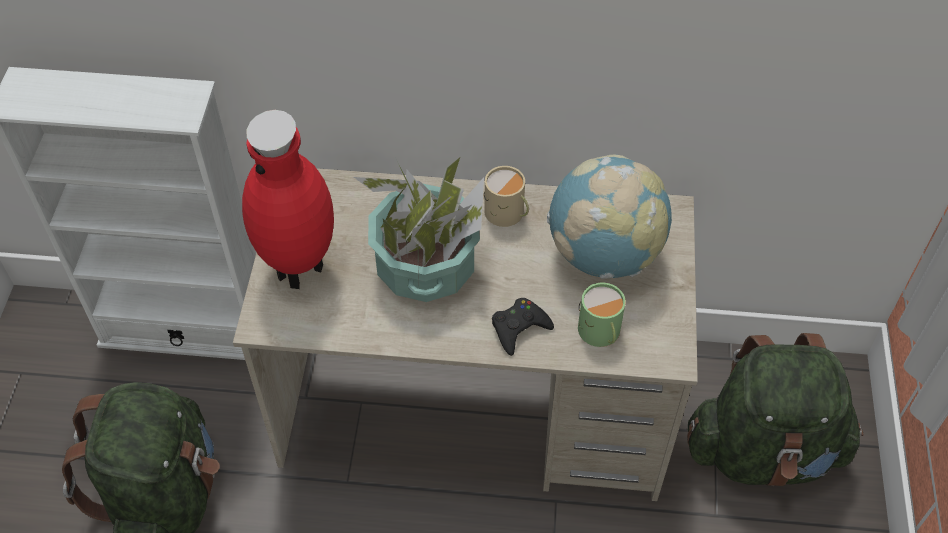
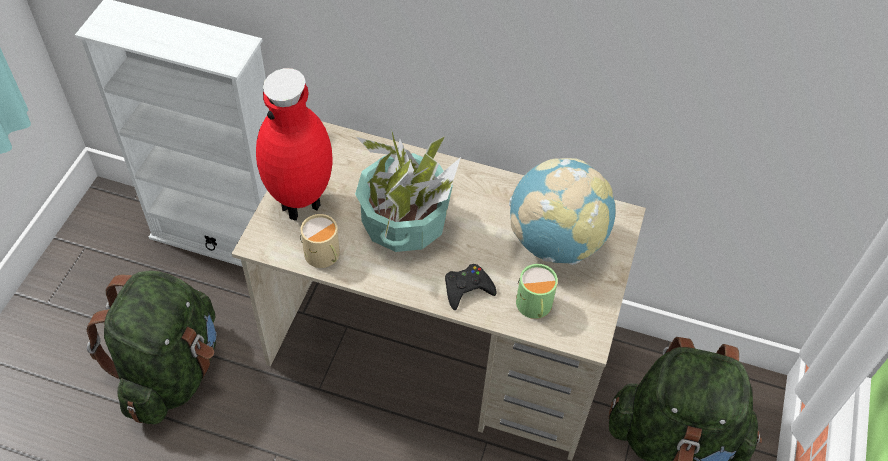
camera: 10 degrees right, 0 degrees up
(507, 214) = (483, 192): beige mug -> beige mug (324, 256)

